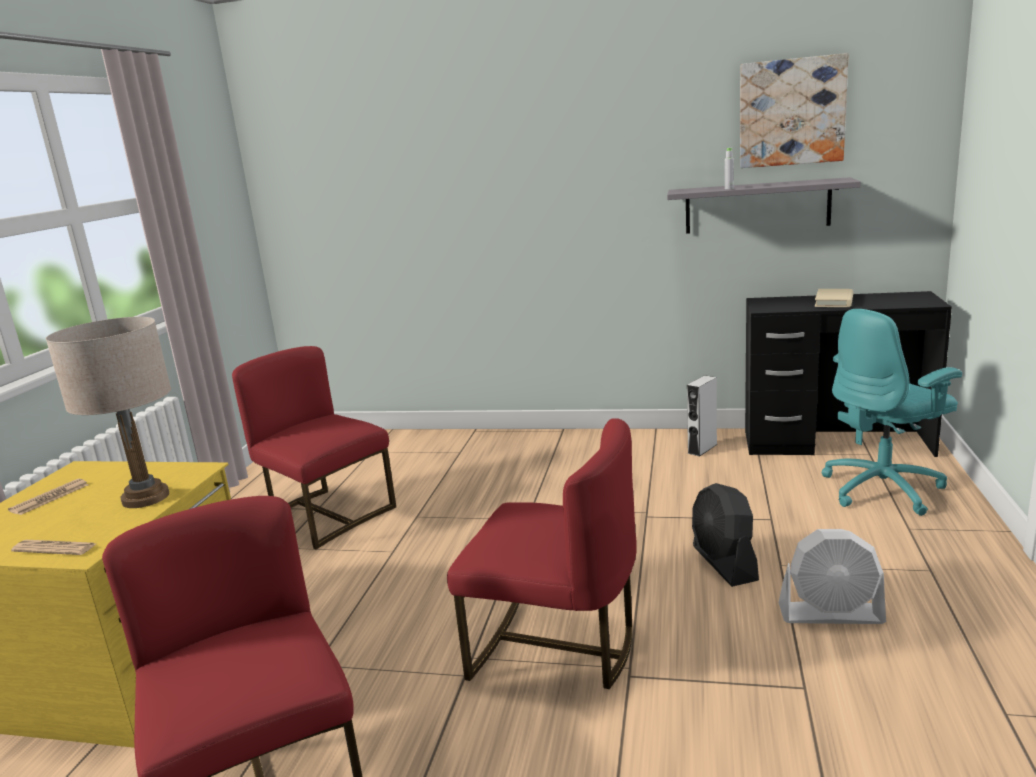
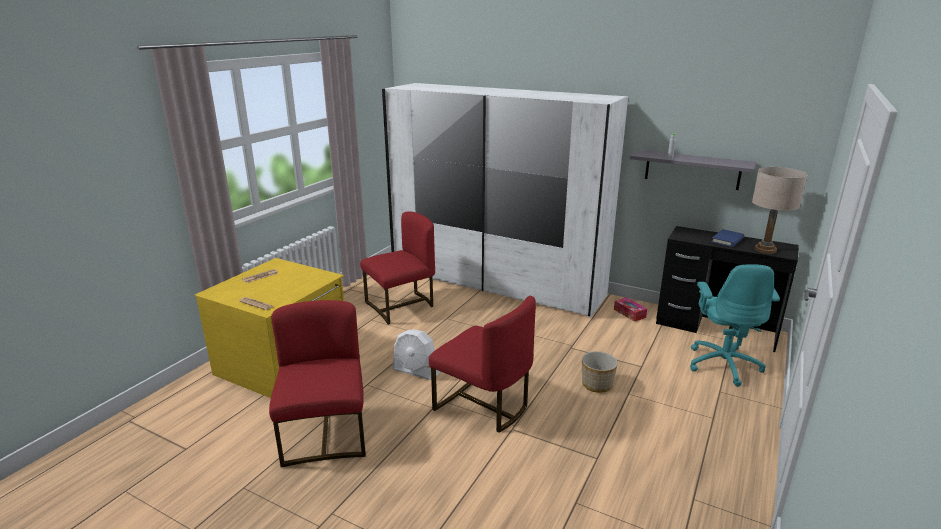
camera: 15 degrees right, 5 degrees up
(145, 498) = (300, 286): beige table lamp -> beige table lamp (765, 250)
(327, 514) = (401, 306): red chair -> red chair turned 90 degrees clockwise
(474, 447) = (496, 283): none -> white wardrobe
(702, 448) = (629, 313): grey speaker -> tissue box
(724, 563) = (597, 385): black fan -> planter
(791, 112) = (723, 114): picture -> none
(831, 614) = (637, 426): white fan -> white fan (416, 371)
(834, 301) = (727, 240): beige book -> blue book
(884, 489) = (723, 364): turquoise office chair -> turquoise office chair turned 75 degrees counterclockwise

